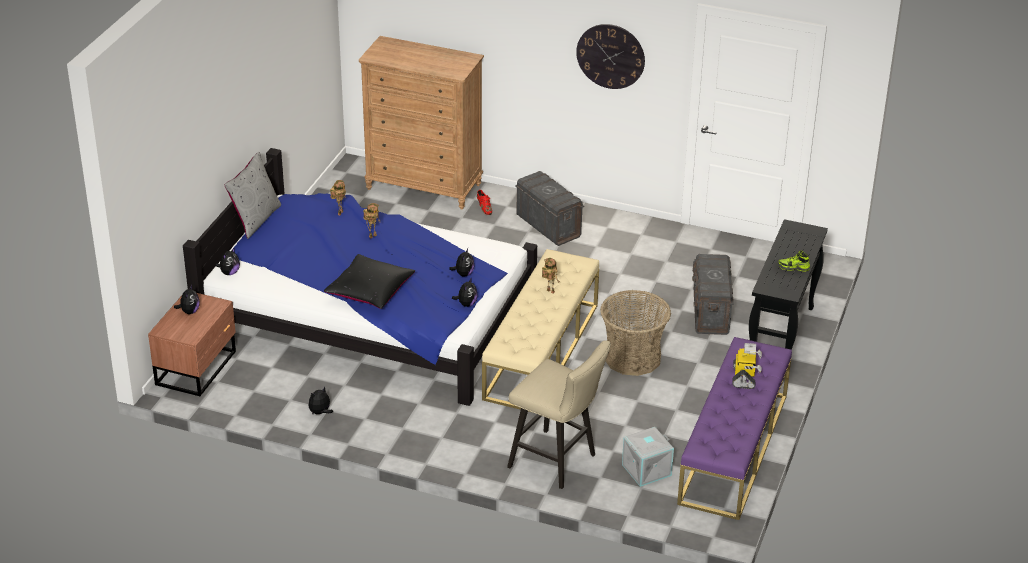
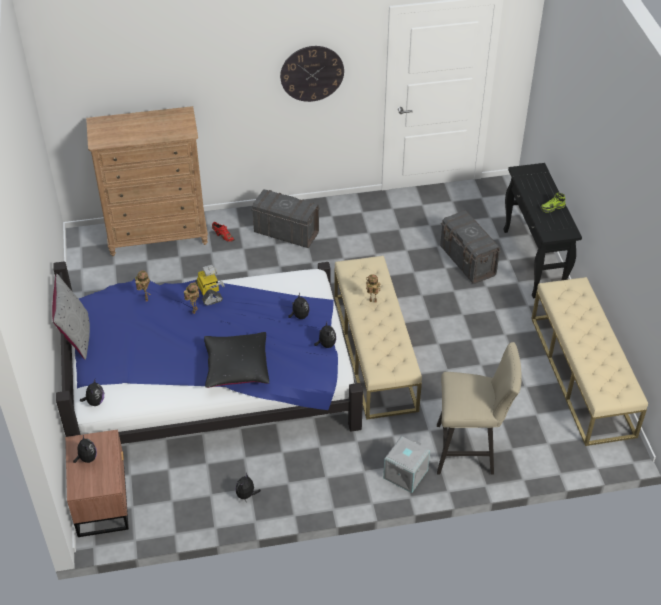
camera: 30 degrees left, 10 degrees up
(632, 357) = (445, 326): basket -> none
(646, 469) = (538, 424): grey storage box -> grey storage box (405, 473)
(733, 449) = (582, 375): purple bench -> beige bench
(744, 377) = (579, 317): toy robot -> toy robot (209, 293)

